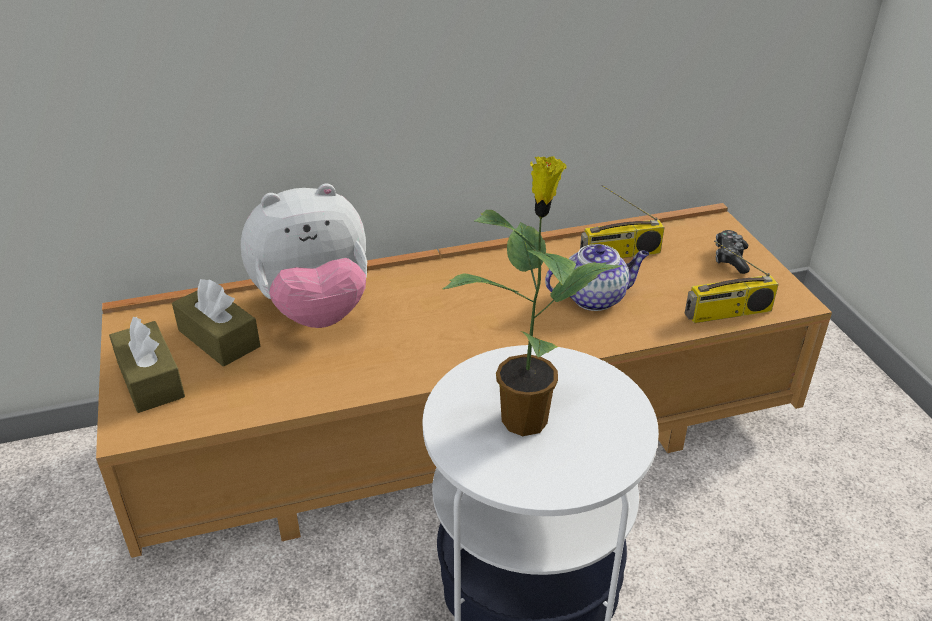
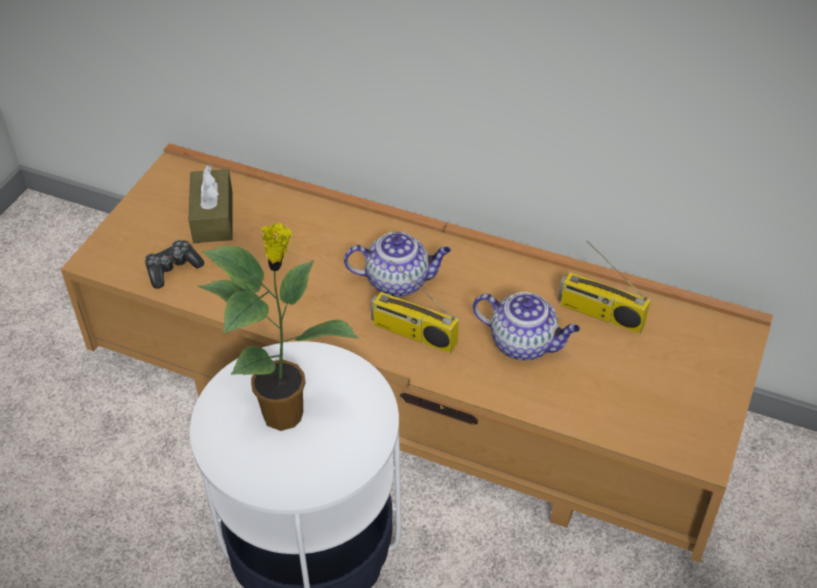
camera: 40 degrees right, 10 degrees up
(150, 380) = (141, 227): brown tissue box -> none
(315, 310) = (299, 229): plush toy -> none
(448, 305) = (399, 281): none -> teapot
(727, 313) = (622, 428): radio -> radio (413, 334)
(730, 258) = (701, 377): game controller -> game controller (173, 269)

